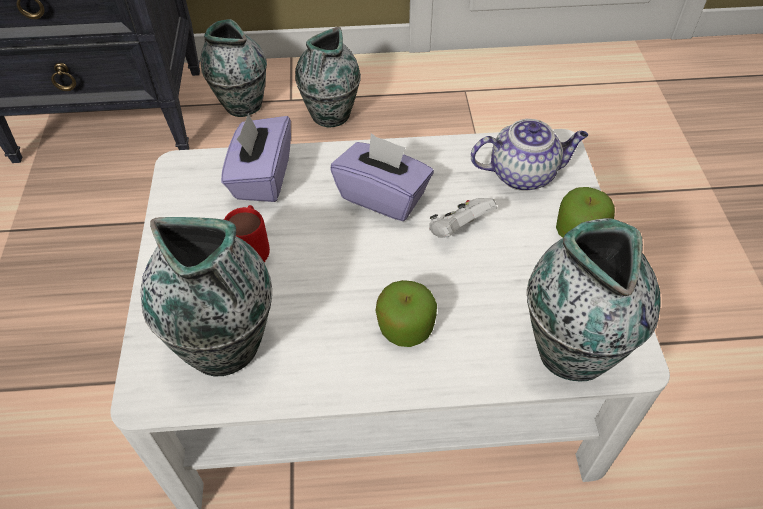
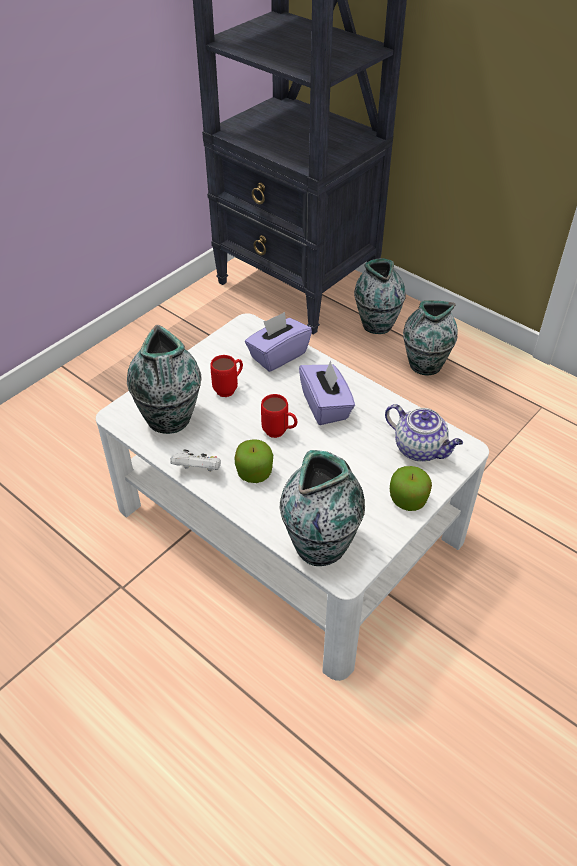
camera: 45 degrees right, 5 degrees down
(374, 261) = (279, 433): none -> red mug
(458, 230) = (342, 449): white game controller -> white game controller (198, 470)

